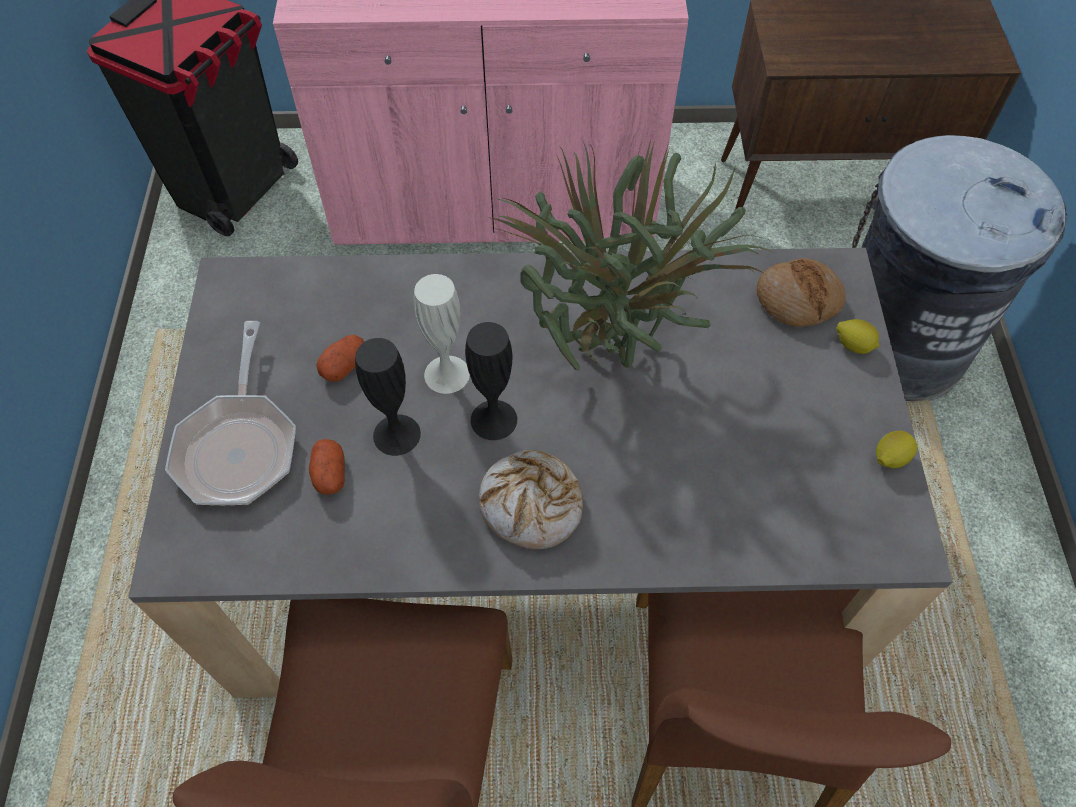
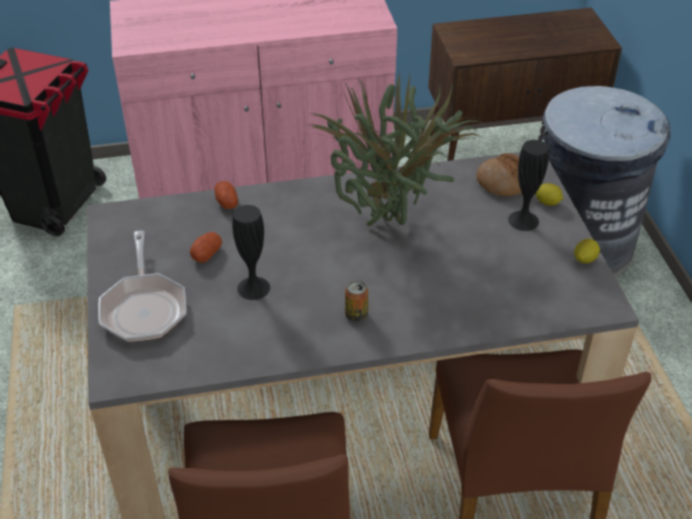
camera: 10 degrees left, 15 degrees down
(329, 473) = (212, 315): potato -> potato (226, 202)
(447, 374) = (279, 250): white vase -> none
(493, 419) = (318, 271): black vase -> black vase (523, 220)
(532, 505) = (356, 315): bread -> can

